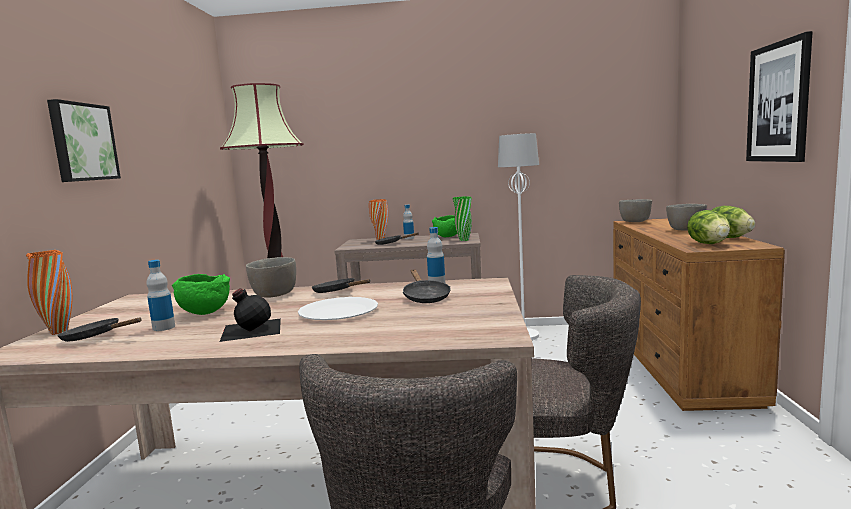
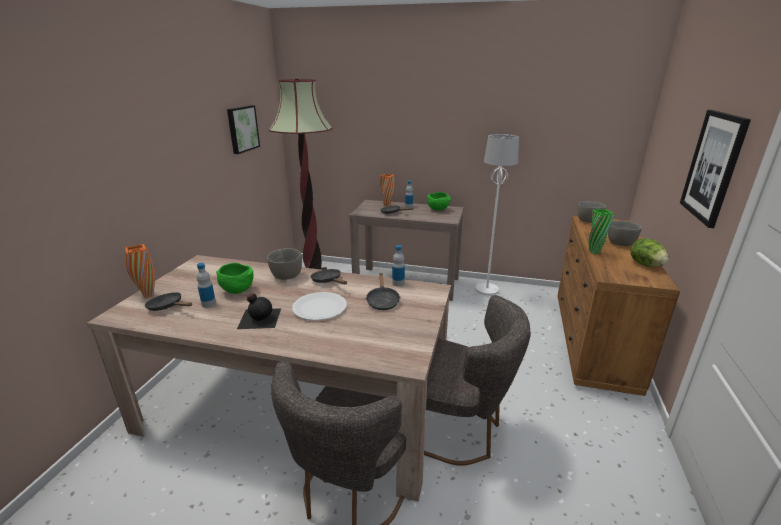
camera: 10 degrees right, 15 degrees up
(82, 142) = (163, 149): picture -> picture (242, 129)
(464, 240) = (448, 217): green vase -> green vase (594, 252)
(708, 244) = (623, 272): lettuce -> none

